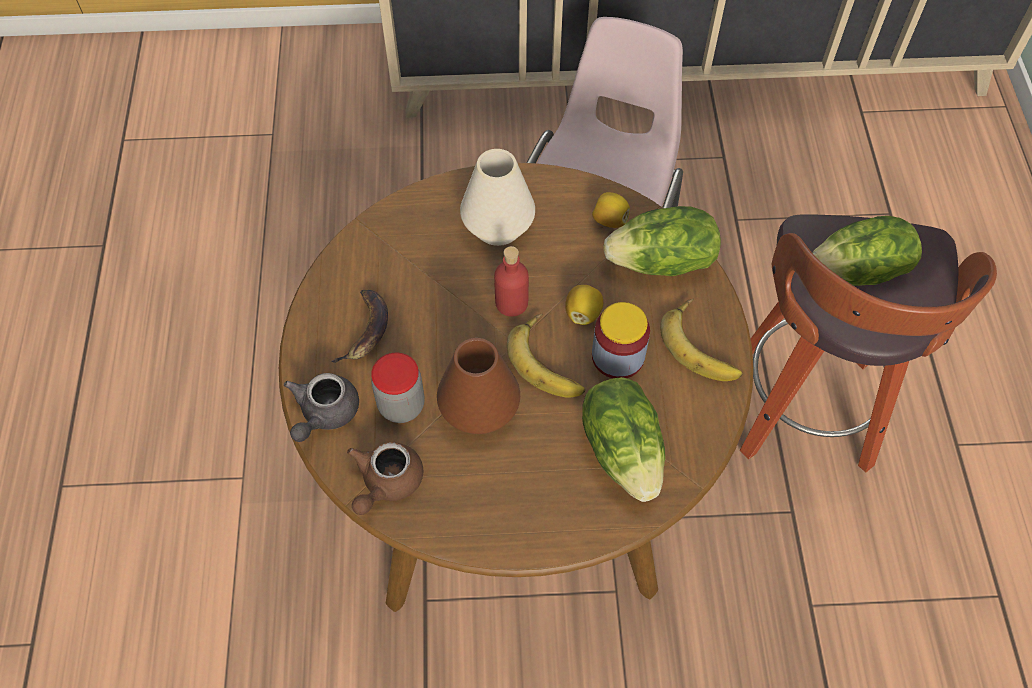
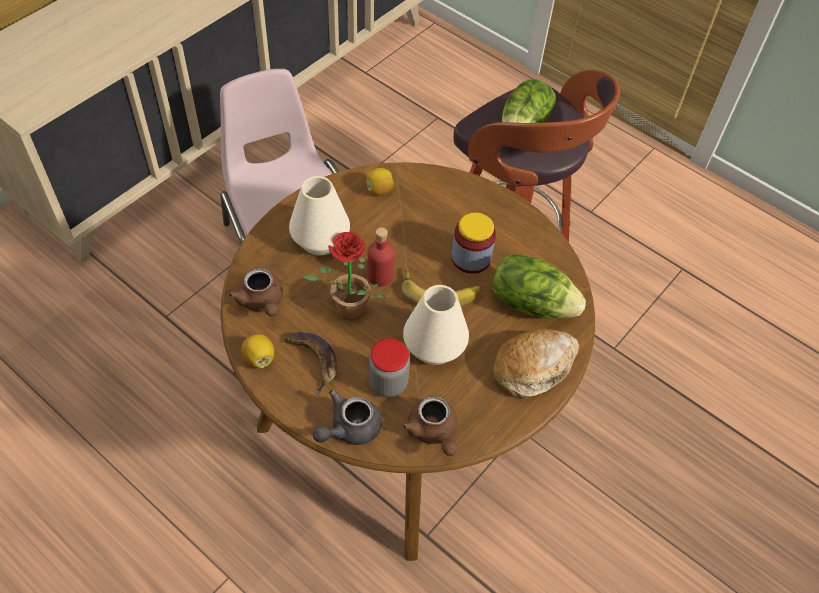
camera: 50 degrees left, 5 degrees down
(324, 414) = (349, 428): grey teapot -> grey teapot turned 75 degrees clockwise
(385, 243) = (262, 302): none -> brown teapot
(441, 311) = (345, 312): none -> potted plant
(479, 410) = (434, 348): brown vase -> white vase
(548, 511) = (533, 367): none -> bread
(583, 313) = (426, 250): lemon -> lemon (259, 358)
(662, 263) = (434, 191): lettuce -> none
(703, 345) = (505, 217): banana -> none

